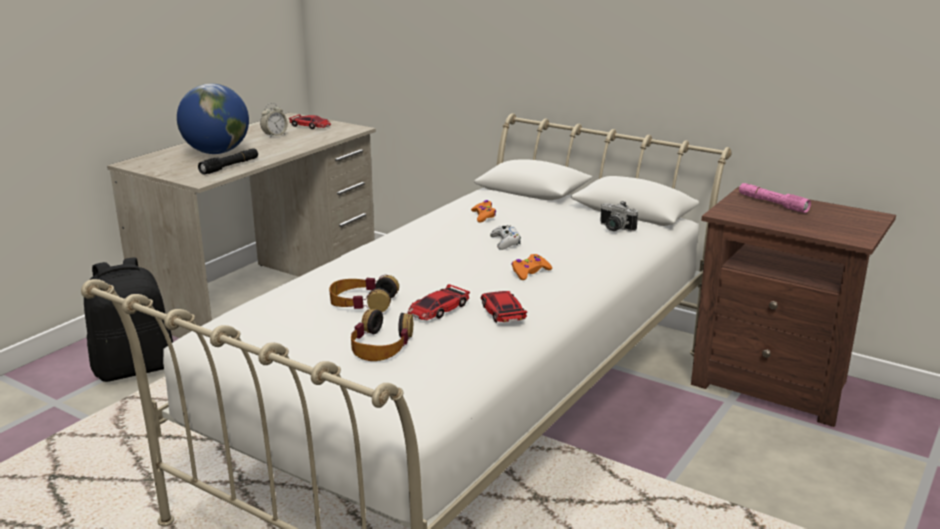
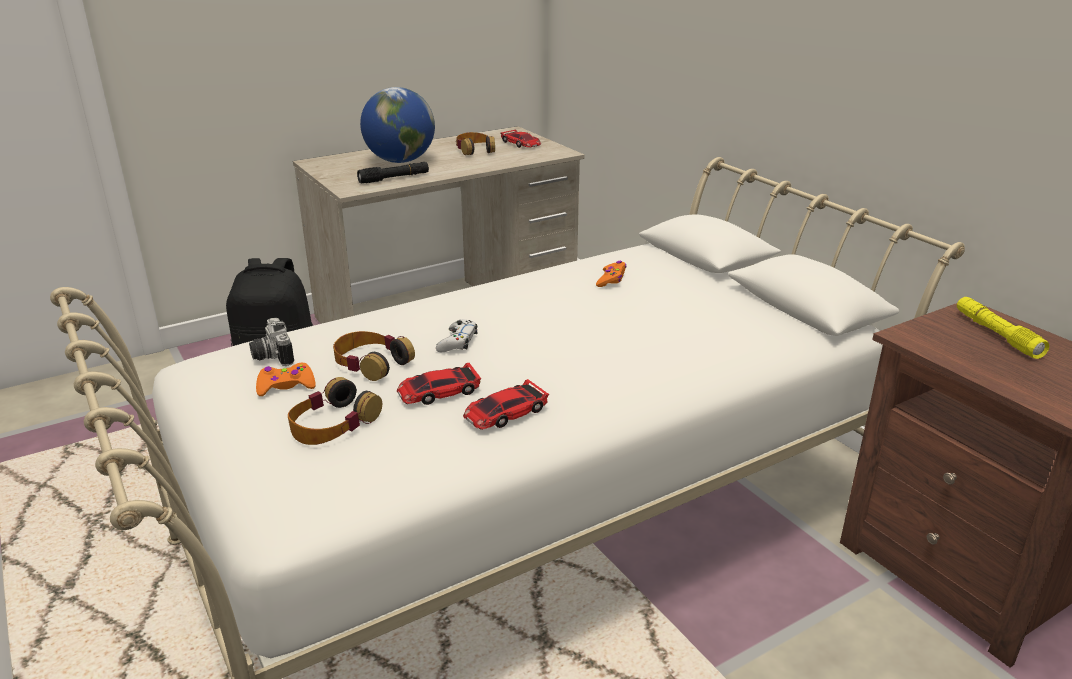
camera: 25 degrees right, 5 degrees up
(274, 135) = (475, 149): alarm clock -> headphones
(502, 311) = (506, 413): toy car -> toy car turned 135 degrees counterclockwise
(505, 242) = (602, 319): white game controller -> white game controller (457, 342)
(530, 272) = (591, 365): orange game controller -> orange game controller (286, 386)
(614, 228) = (754, 326): camera -> camera (271, 356)
(772, 204) = (996, 334): pink flashlight -> yellow flashlight

